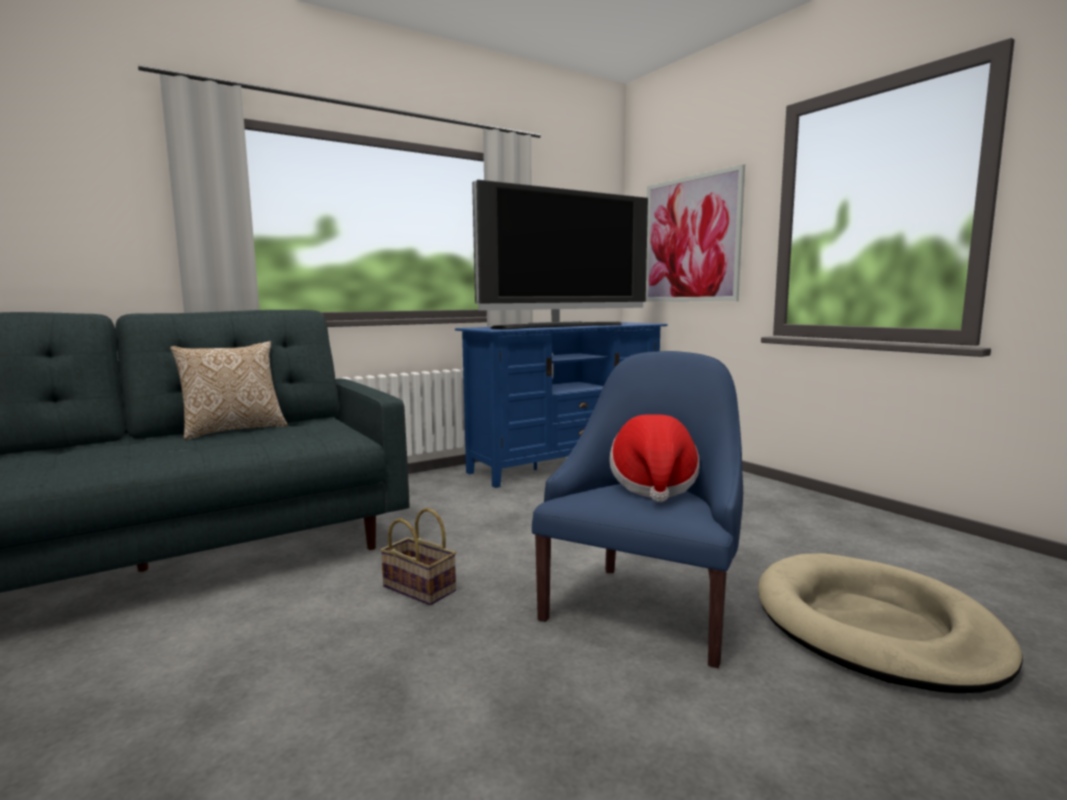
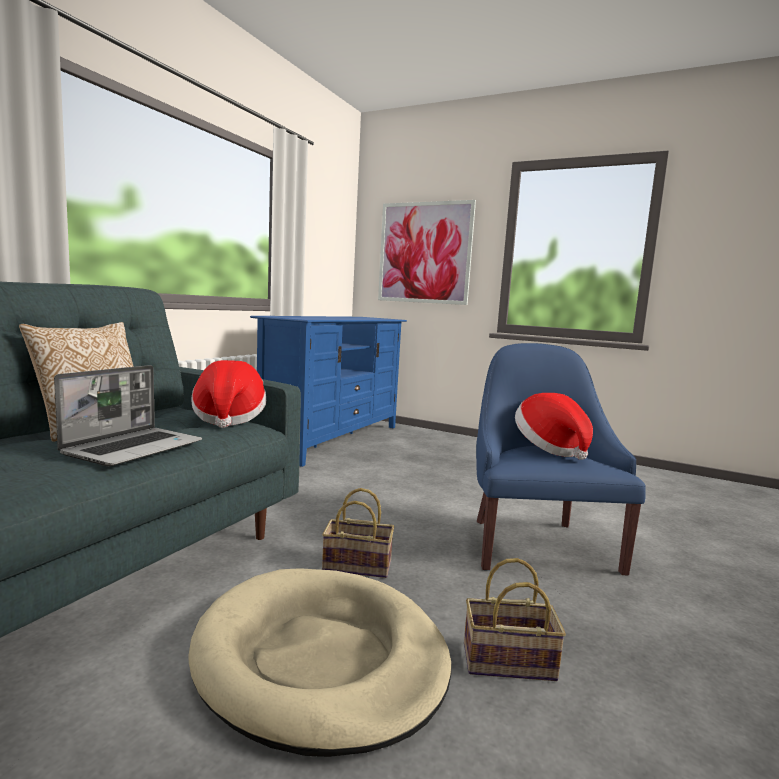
camera: 30 degrees left, 0 degrees up
(220, 448) = (135, 448): none -> laptop
(344, 429) = (229, 418): none -> hat
(431, 711) = (506, 663): none -> basket
(560, 326) = (342, 318): television -> none
(874, 627) = (664, 529): beige dog bed -> beige dog bed (320, 659)

